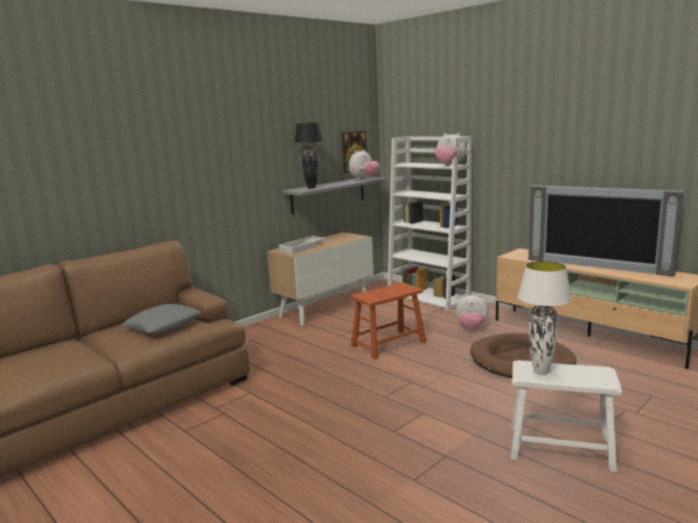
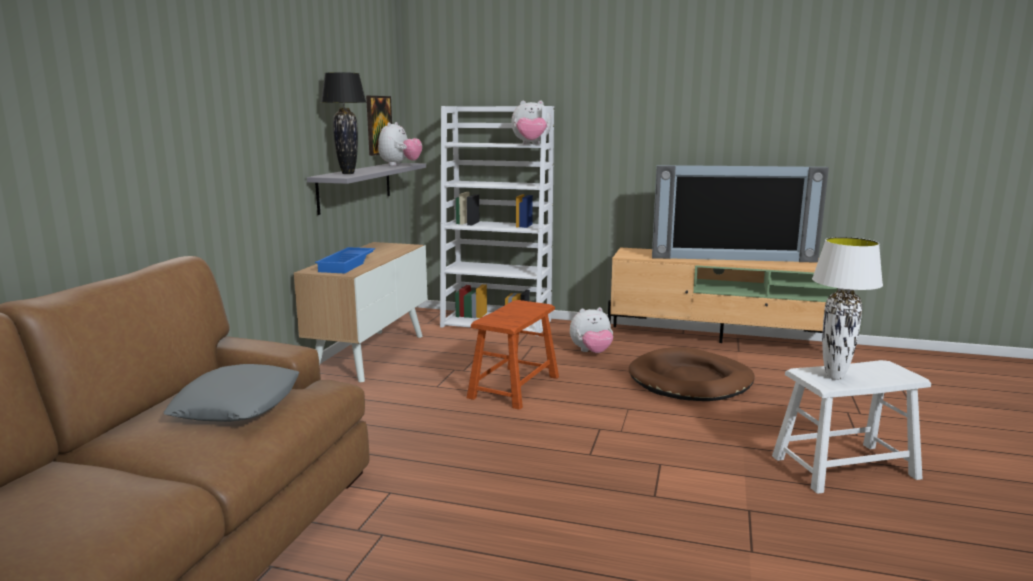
camera: 30 degrees left, 0 degrees up
(303, 248) = (347, 265): white tray -> blue tray

